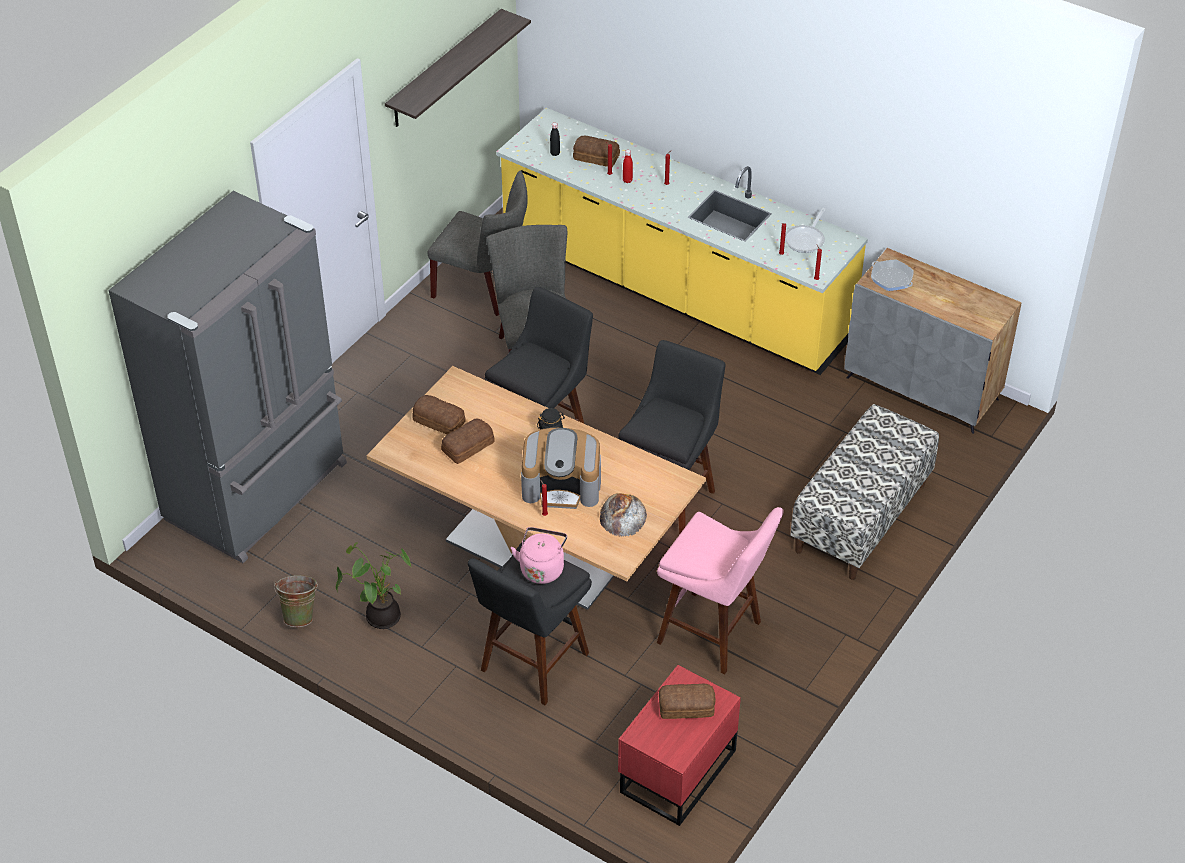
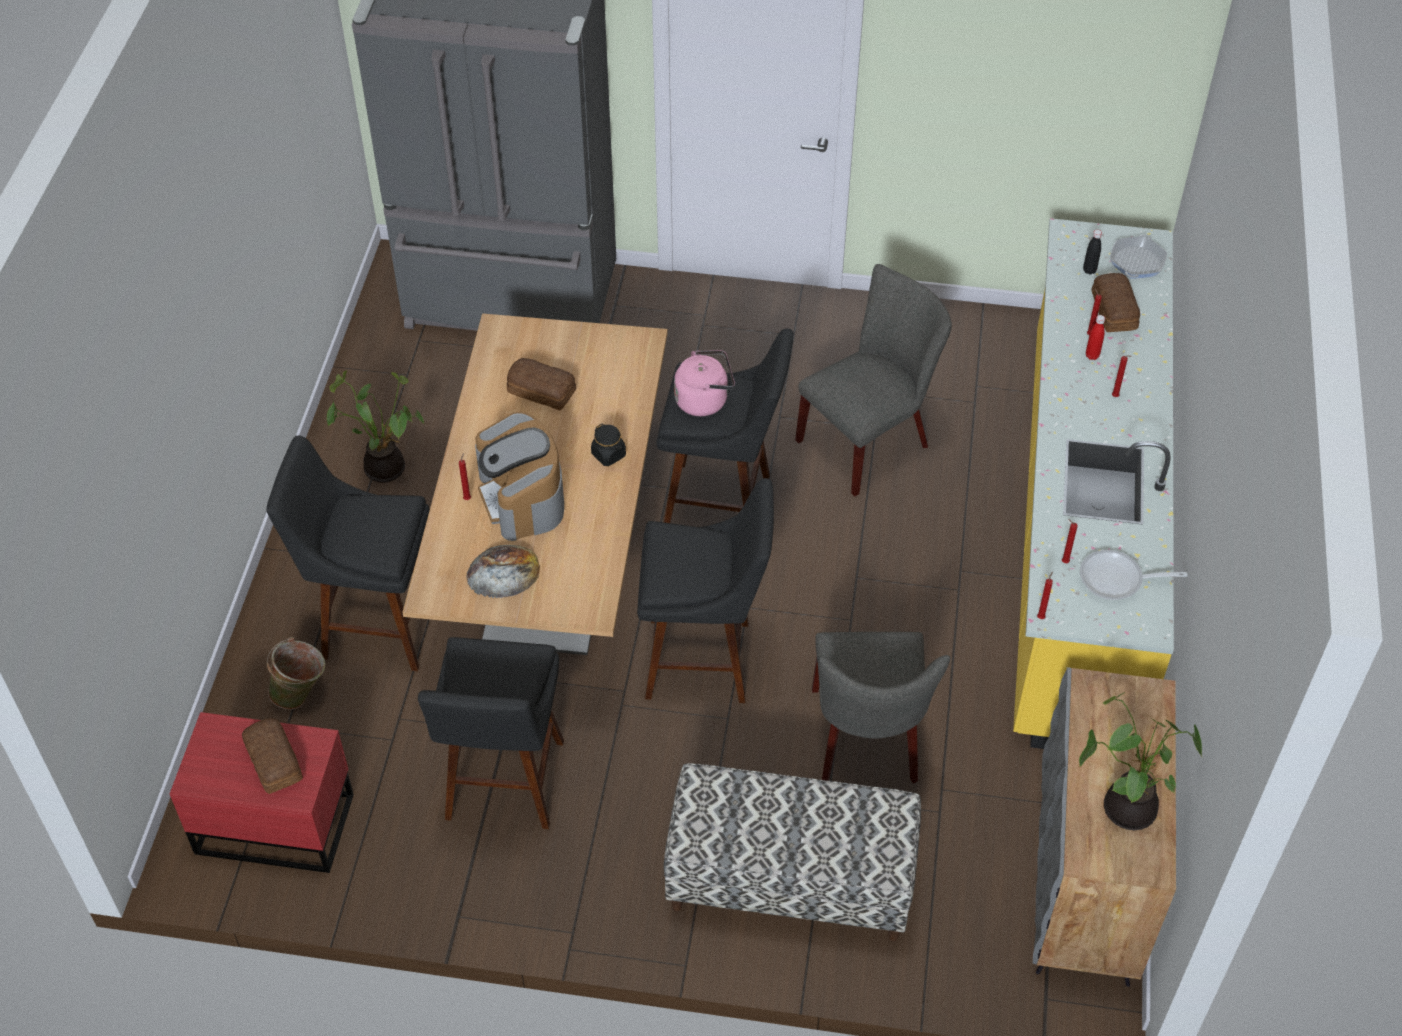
camera: 65 degrees right, 5 degrees up
(300, 615) = (357, 401): green bucket -> green bucket (302, 694)
(439, 420) = (570, 351): bread -> none
(445, 69) = (1033, 70): shelf -> none
(484, 289) = (946, 354): grey chair -> grey chair (867, 742)
(542, 568) = (380, 527): pink kettle -> pink kettle (704, 400)
(714, 634) = (503, 786): pink stool -> black stool
(891, 278) = (1110, 706): frying pan -> frying pan (1136, 262)
(960, 299) = (1125, 806): none -> potted plant

